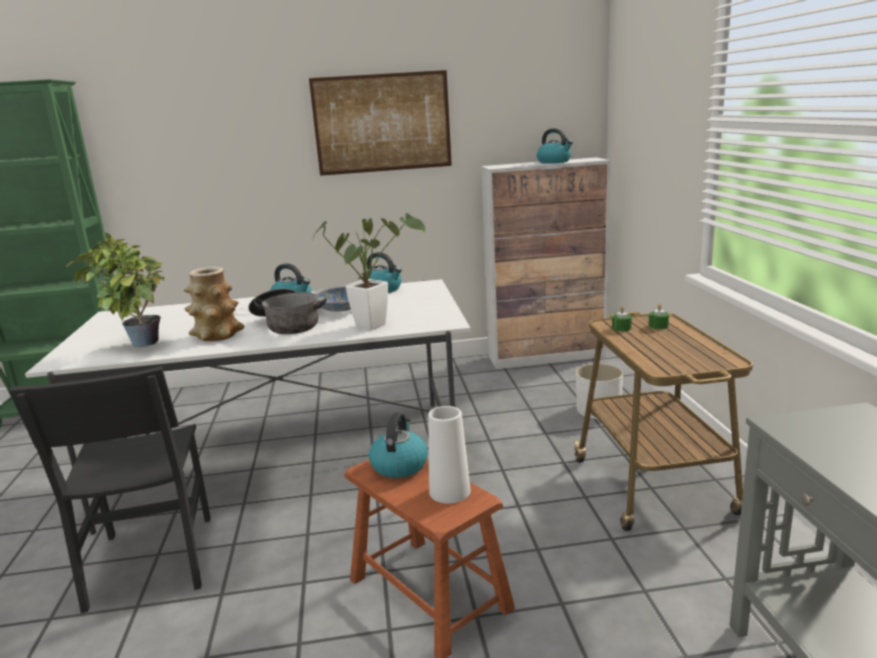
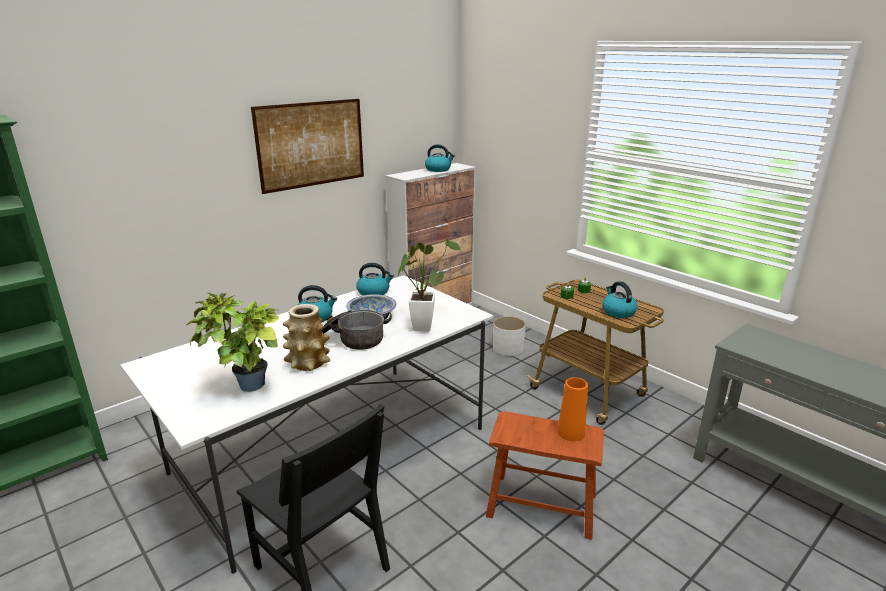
camera: 35 degrees left, 5 degrees up
(399, 465) = (519, 425): kettle -> kettle (617, 312)
(449, 491) = (571, 432): white vase -> orange vase

